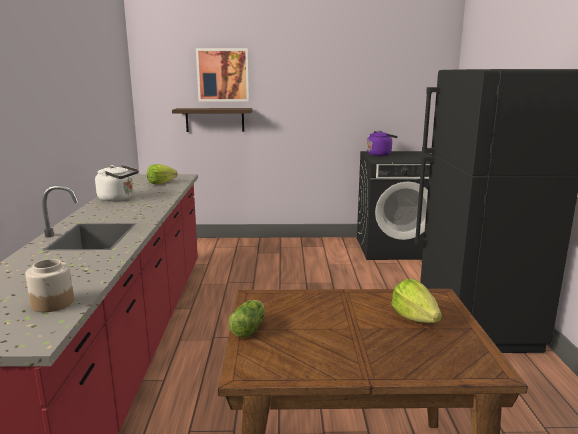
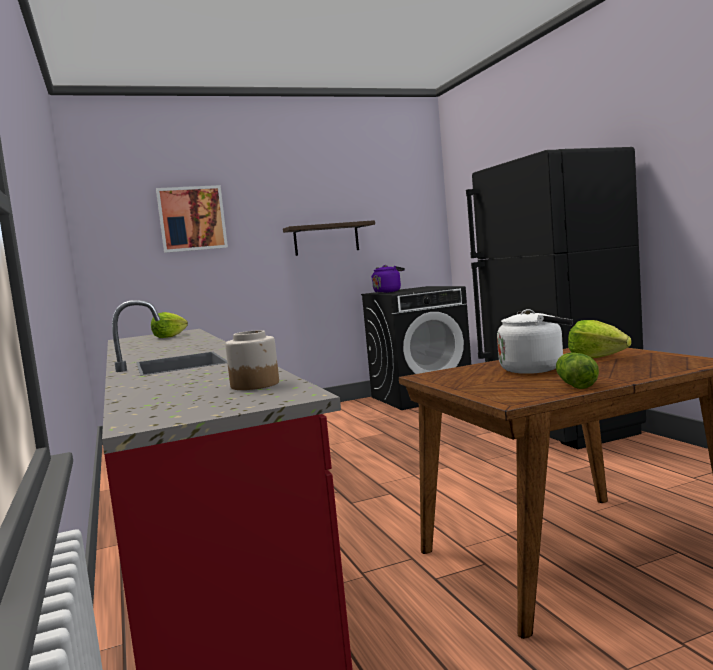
camera: 20 degrees left, 10 degrees down
(118, 199) = (143, 348): white kettle -> white kettle (535, 369)
(215, 120) = (186, 274): shelf -> shelf (326, 239)
(249, 328) = (461, 386): lettuce -> lettuce (574, 384)

